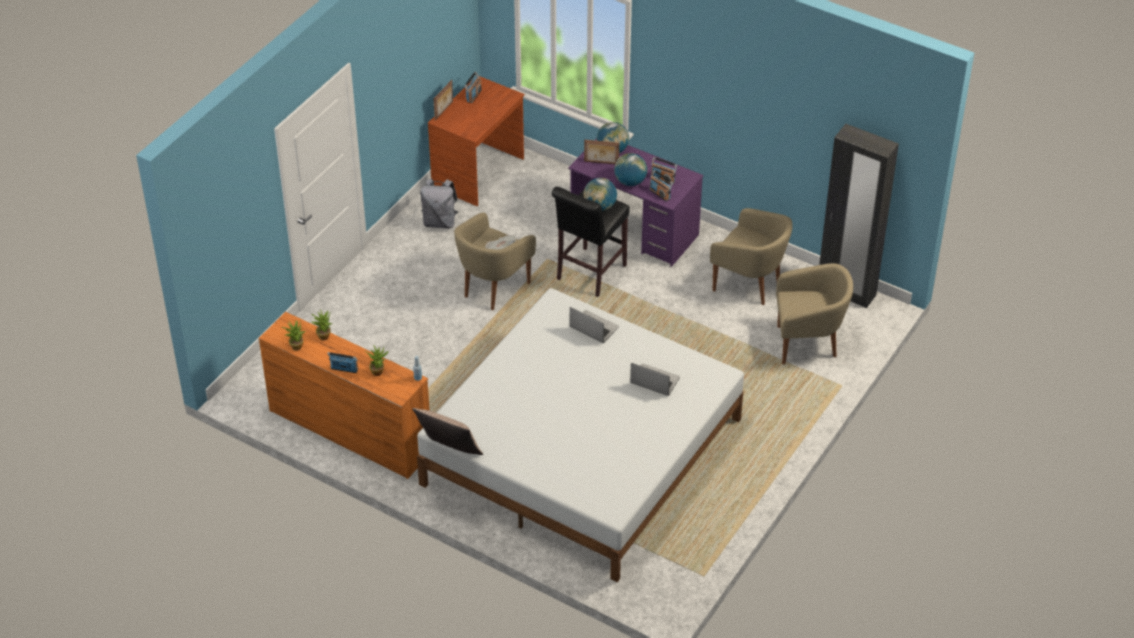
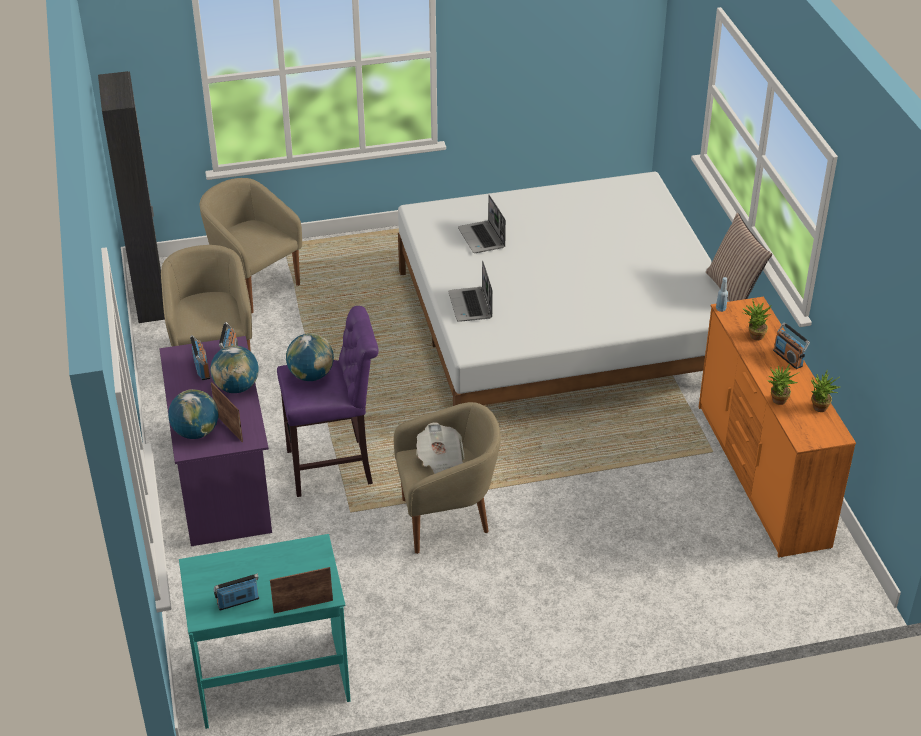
camera: 135 degrees left, 5 degrees down
(440, 222) = (402, 642): grey backpack -> none
(479, 173) = (272, 677): brown desk -> turquoise desk
(589, 274) = (335, 467): black stool -> purple stool

